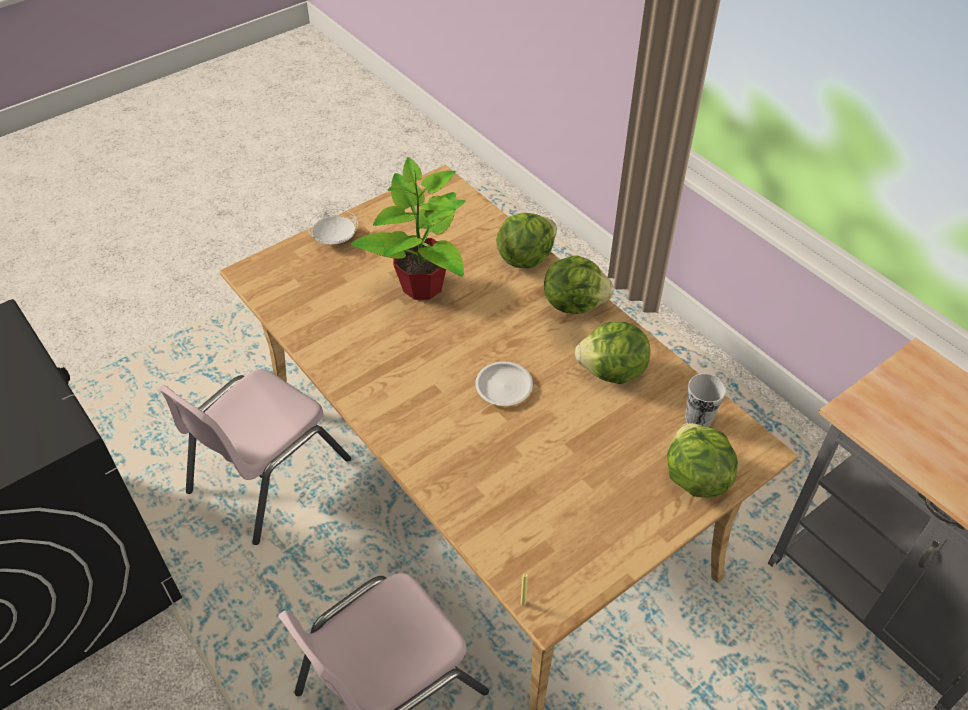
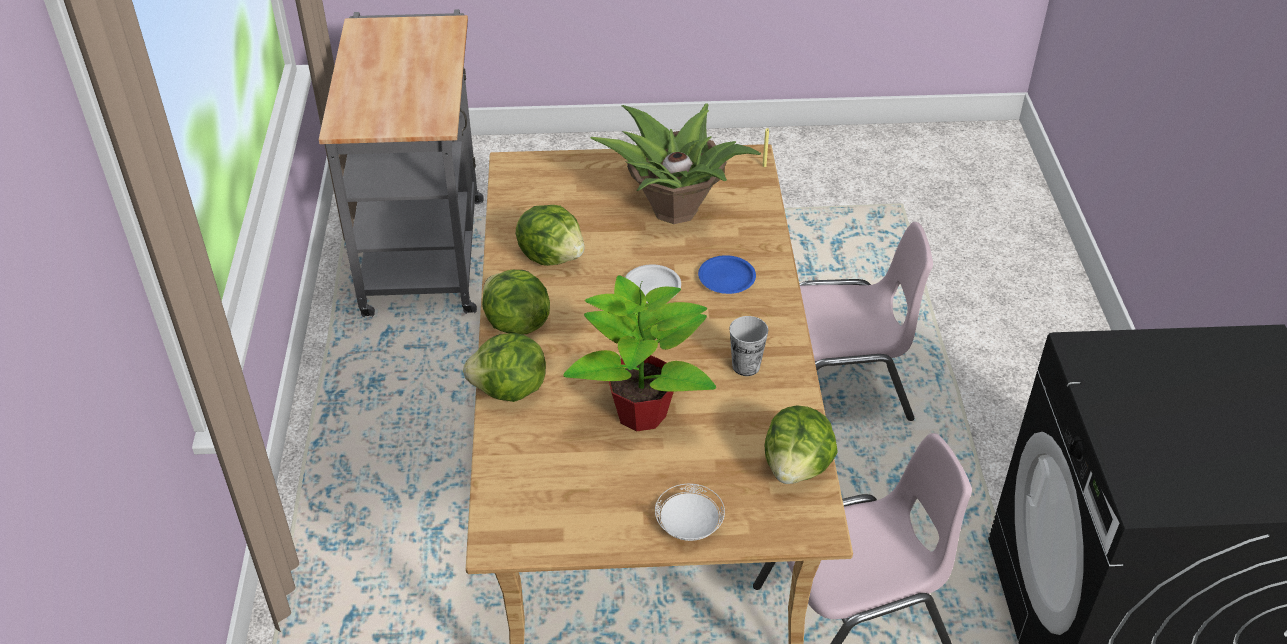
camera: 145 degrees left, 5 degrees down
(449, 430) = (727, 278): none -> blue plate
(563, 484) = (673, 208): none -> potted plant
(694, 478) = (577, 171): lettuce -> lettuce (797, 467)
(698, 418) = (528, 199): cup -> cup (746, 366)

